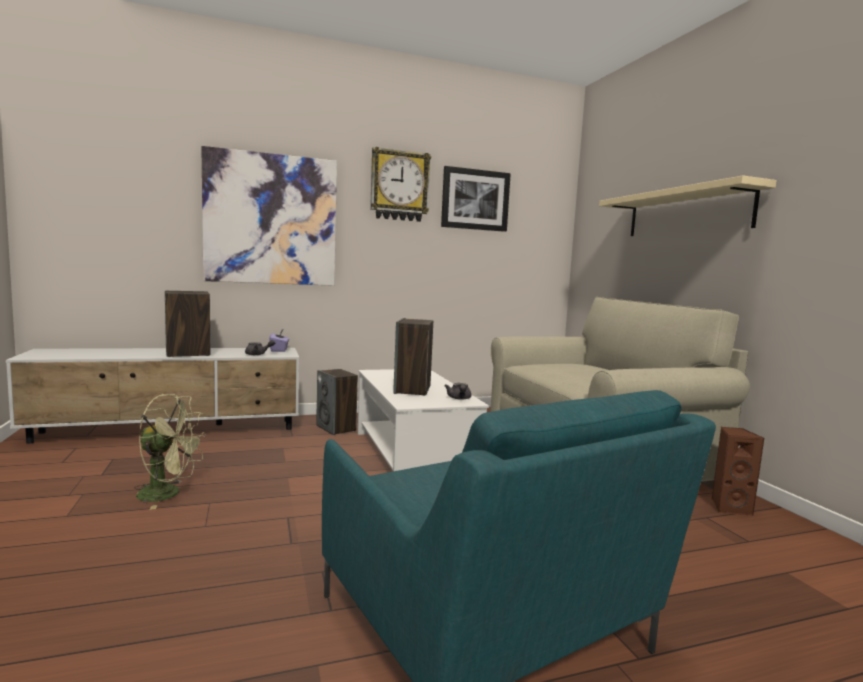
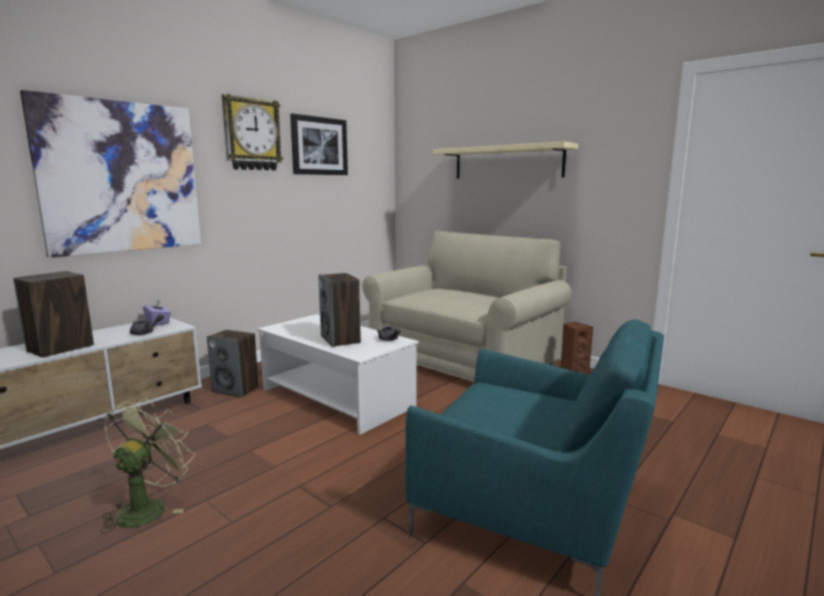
camera: 30 degrees left, 5 degrees up
(168, 494) = (148, 507): green fan -> green fan turned 45 degrees counterclockwise

